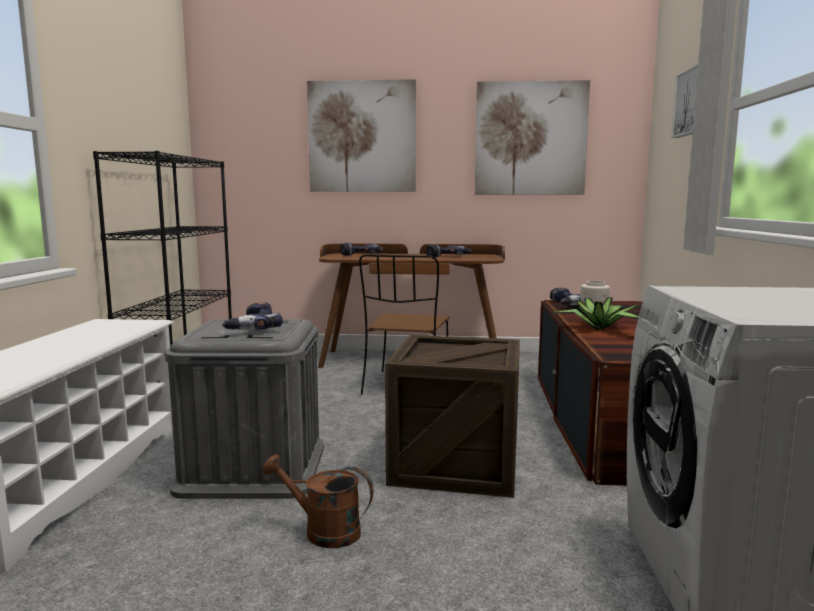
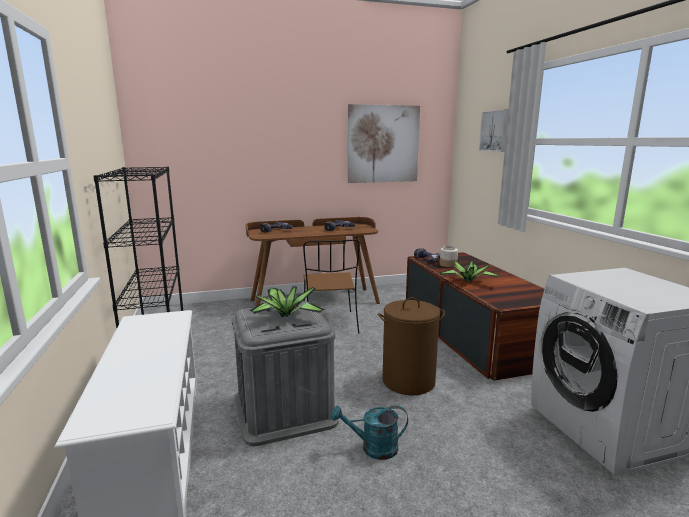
camera: 20 degrees left, 5 degrees up
(252, 328) = (285, 316): power drill -> potted plant
(323, 531) = (373, 448): brown watering can -> turquoise watering can
(362, 137) = (267, 142): picture -> none
(456, 463) = (409, 381): crate -> brown laundry basket

